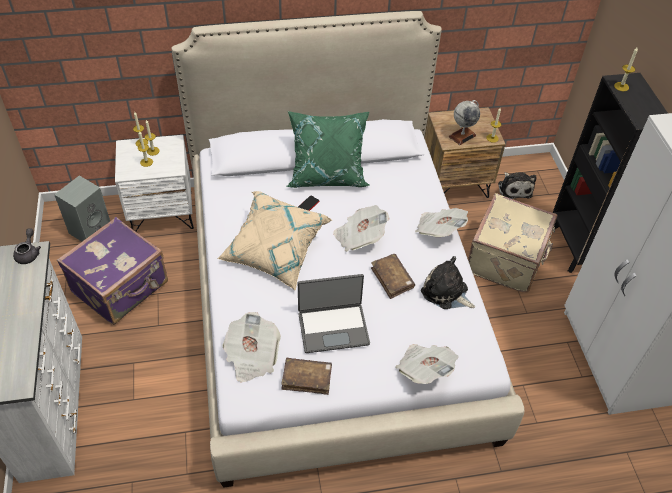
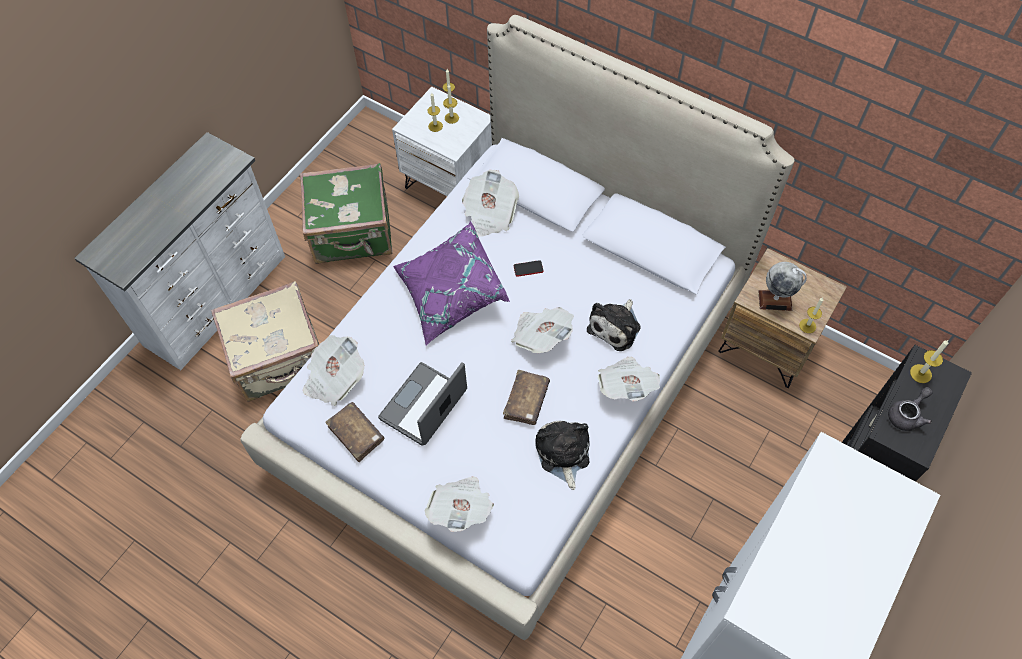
camera: 45 degrees right, 10 degrees up
(29, 253) = (230, 159): grey teapot -> grey teapot (907, 415)
(90, 229) = (378, 158): grey speaker -> none
(121, 288) = (352, 233): purple suitcase -> green suitcase
(247, 190) = (489, 214): none -> newspaper
(274, 252) = (450, 295): beige pillow -> purple pillow
(328, 174) = (581, 249): green pillow -> none
(333, 327) = (424, 405): laptop -> laptop turned 90 degrees clockwise
(507, 259) = (732, 469): beige suitcase -> beige suitcase (279, 359)
(514, 188) = (830, 399): plush toy -> plush toy (616, 326)

